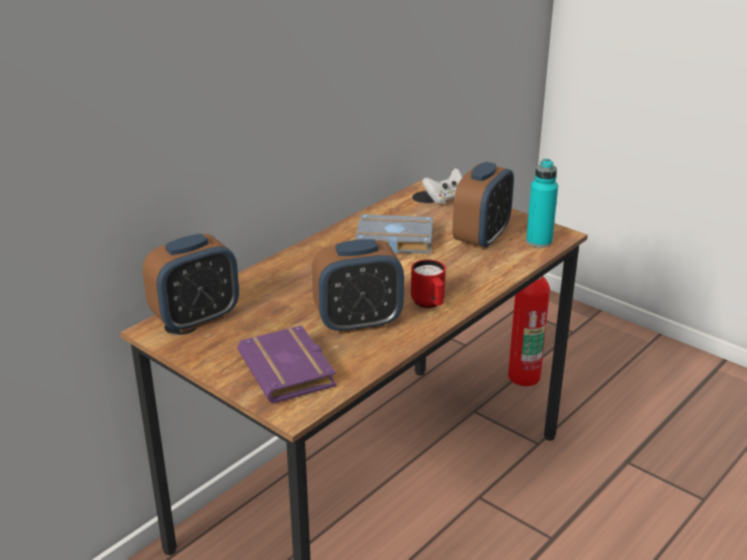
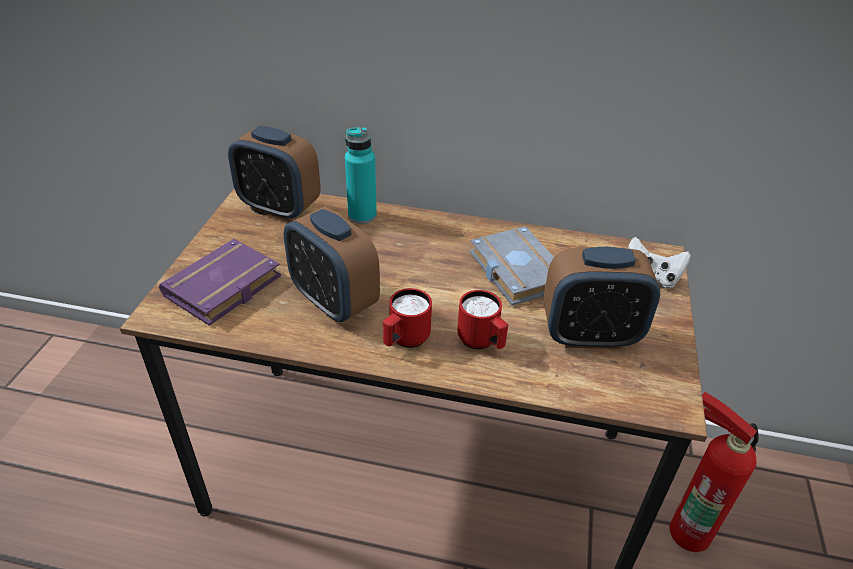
camera: 60 degrees right, 10 degrees up
(456, 276) = (481, 342): none -> red mug
(539, 241) = (633, 390): turquoise bottle -> turquoise bottle (362, 216)

